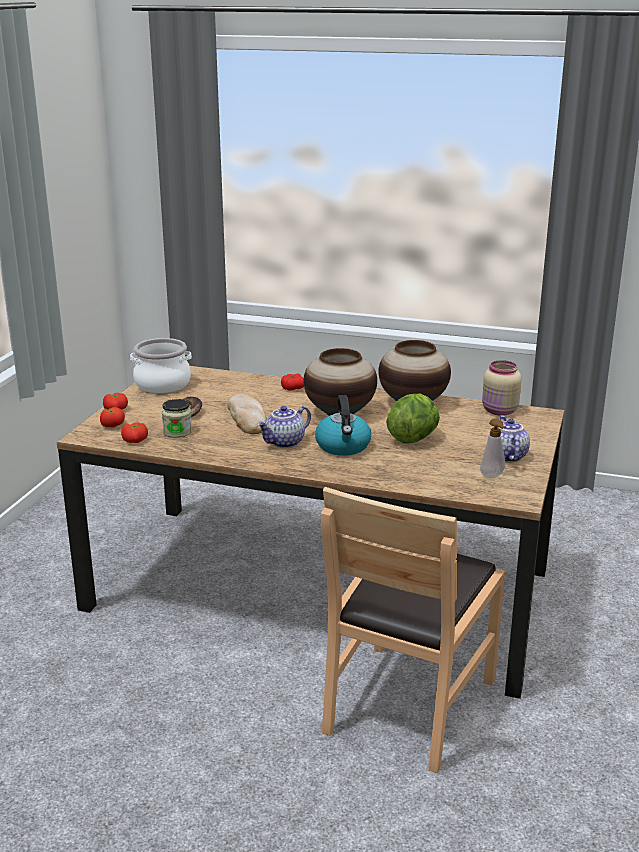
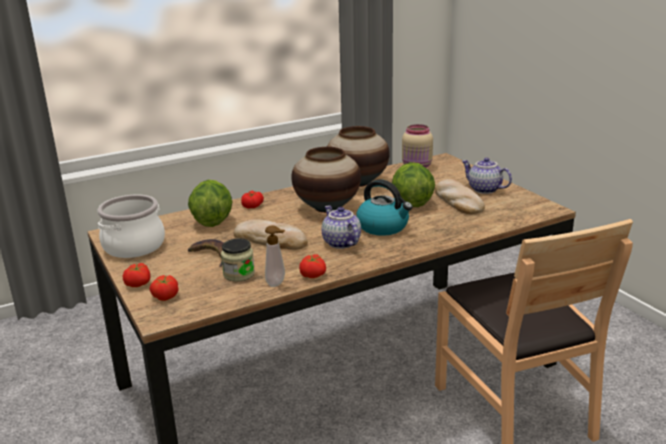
camera: 45 degrees left, 0 degrees up
(135, 441) = (219, 298): tomato -> tomato (313, 275)
(241, 388) = (212, 221): none -> lettuce
(285, 443) = (340, 243): teapot -> teapot turned 150 degrees clockwise
(455, 454) = (457, 201): none -> bread
(493, 476) = (506, 203): soap dispenser -> soap dispenser (277, 283)

